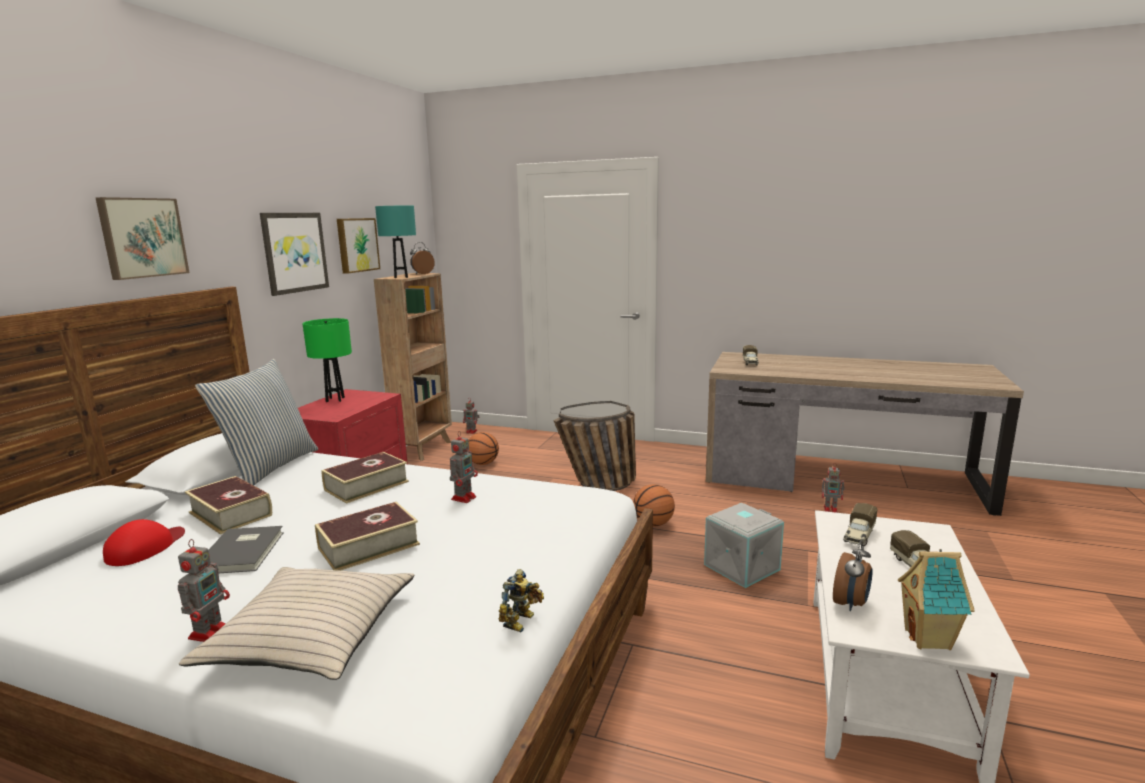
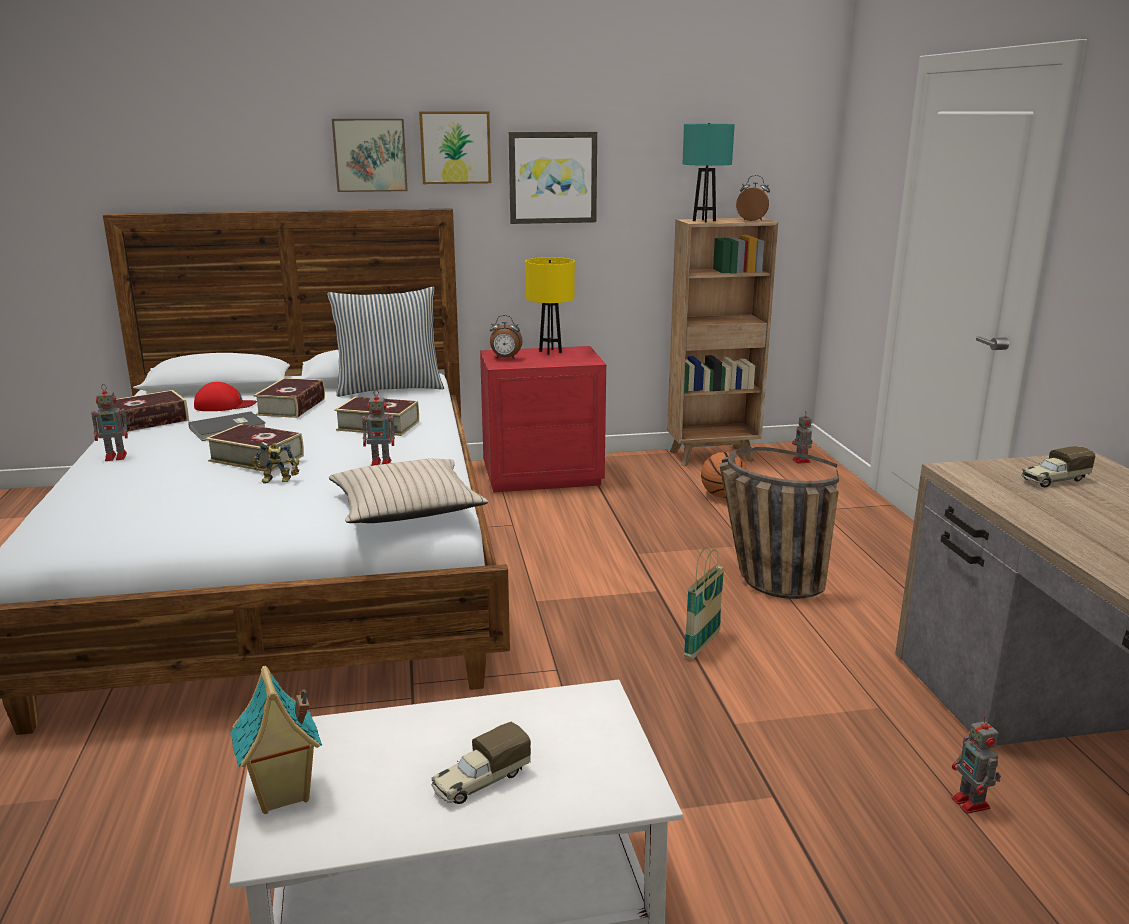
camera: 60 degrees right, 5 degrees up
(99, 602) = (147, 421): none -> book
(310, 636) = (118, 482): beige pillow -> beige pillow (406, 507)
(335, 399) = (550, 352): green table lamp -> yellow table lamp
(356, 245) = (659, 173): picture -> picture (455, 147)
(522, 621) = (155, 538): toy robot -> toy robot (277, 481)
(653, 524) = (702, 644): basketball -> basket
(741, 566) = (656, 740): grey storage box -> none
(851, 604) = (345, 731): alarm clock -> alarm clock (505, 358)
(858, 536) = (554, 723): toy truck -> none

